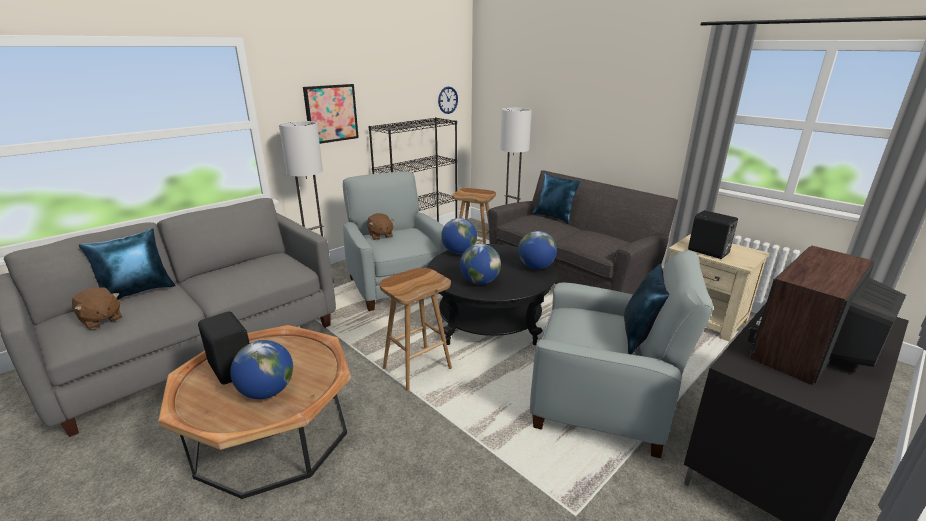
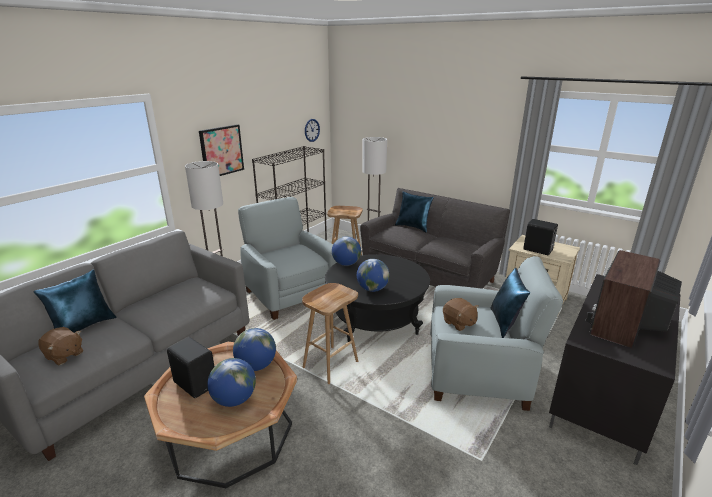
camera: 10 degrees left, 0 degrees up
(380, 236) = (275, 254): brown plush toy -> brown plush toy (459, 323)
(536, 267) = (412, 272): globe -> globe (256, 366)

